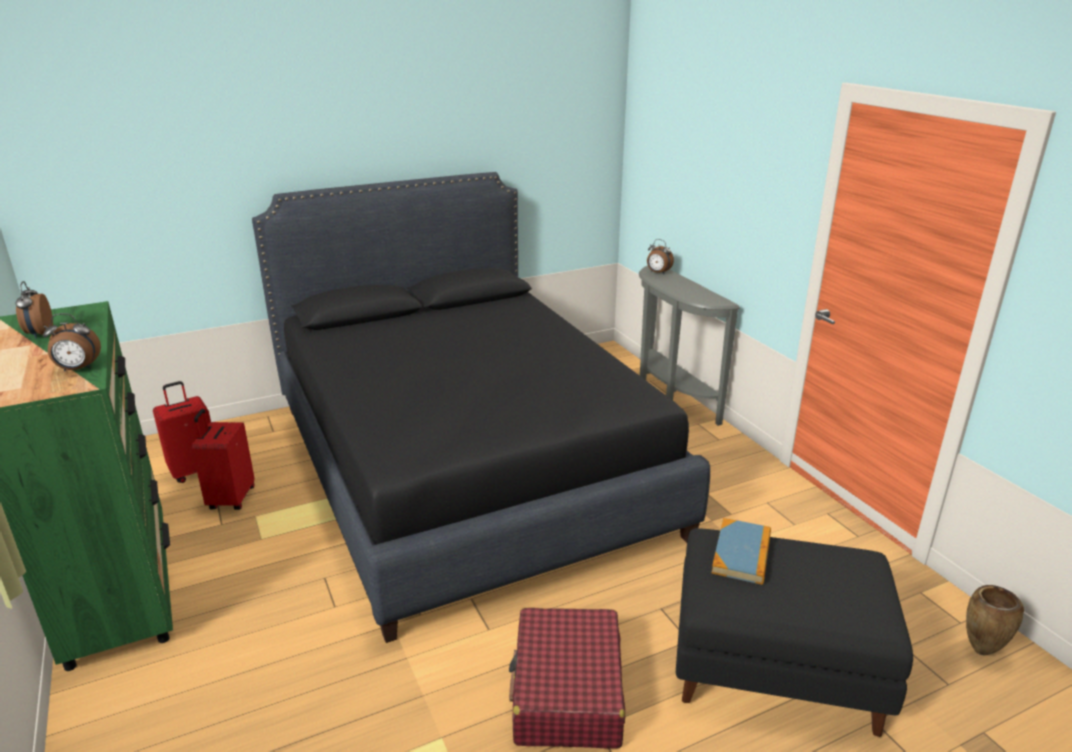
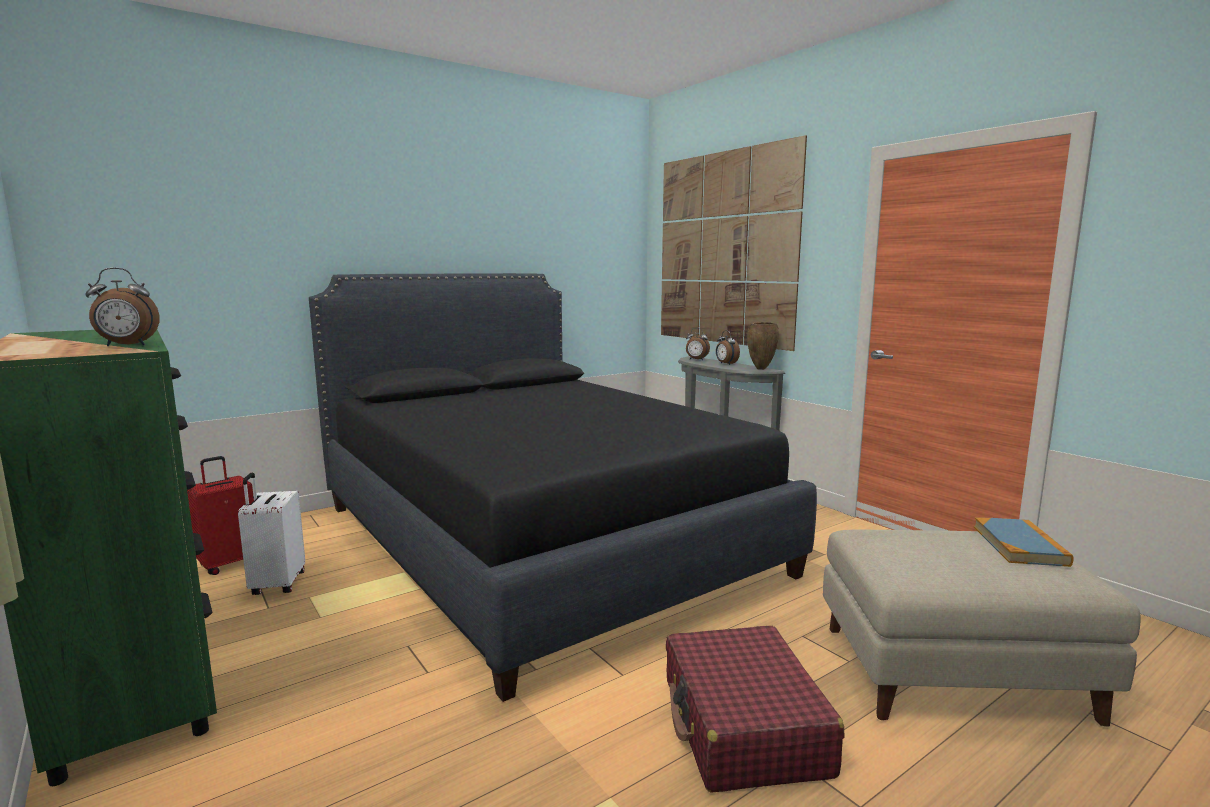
camera: 10 degrees left, 15 degrees down
(39, 334) = (70, 336): alarm clock -> alarm clock (726, 364)
(230, 499) = (277, 584): red suitcase -> white suitcase
(696, 154) = (725, 249): none -> picture
(741, 553) = (902, 541): book -> book (1019, 545)
(773, 665) = (951, 674): black ottoman -> beige ottoman
(980, 651) = (1137, 639): brown vase -> brown vase (760, 369)

